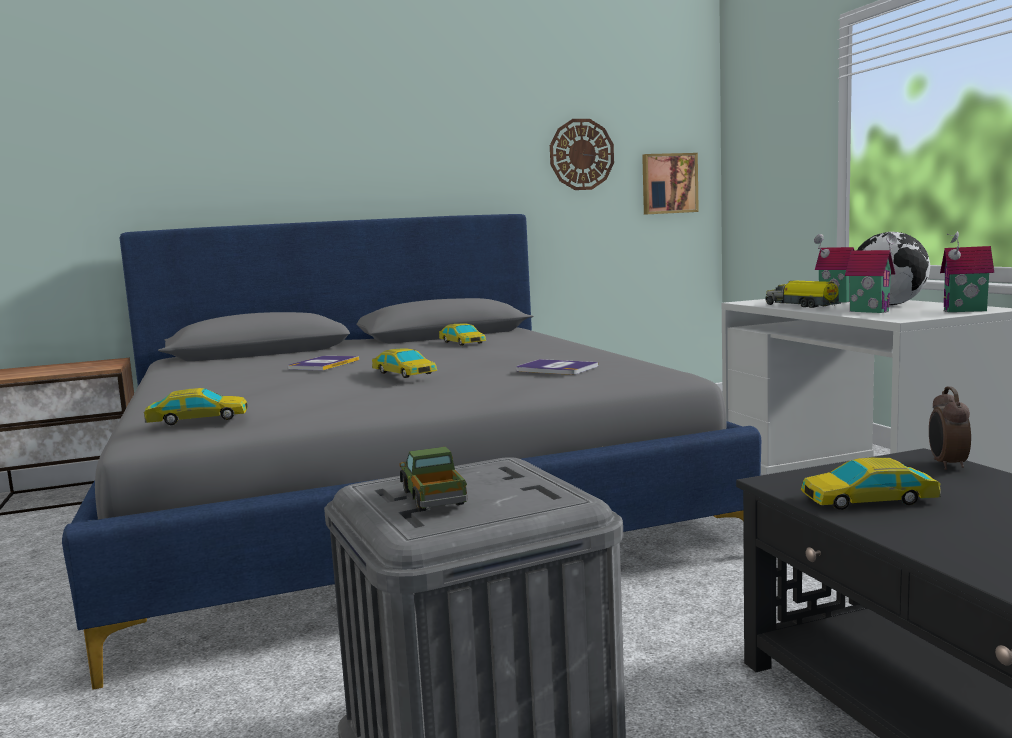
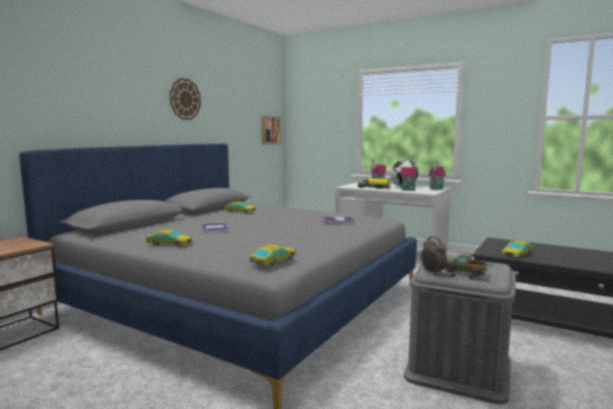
camera: 40 degrees left, 0 degrees up
(404, 373) = (282, 228): toy car -> toy car (169, 243)
(581, 154) = (241, 114): wall clock -> wall clock (185, 99)
(947, 465) = (506, 241): alarm clock -> alarm clock (432, 273)

